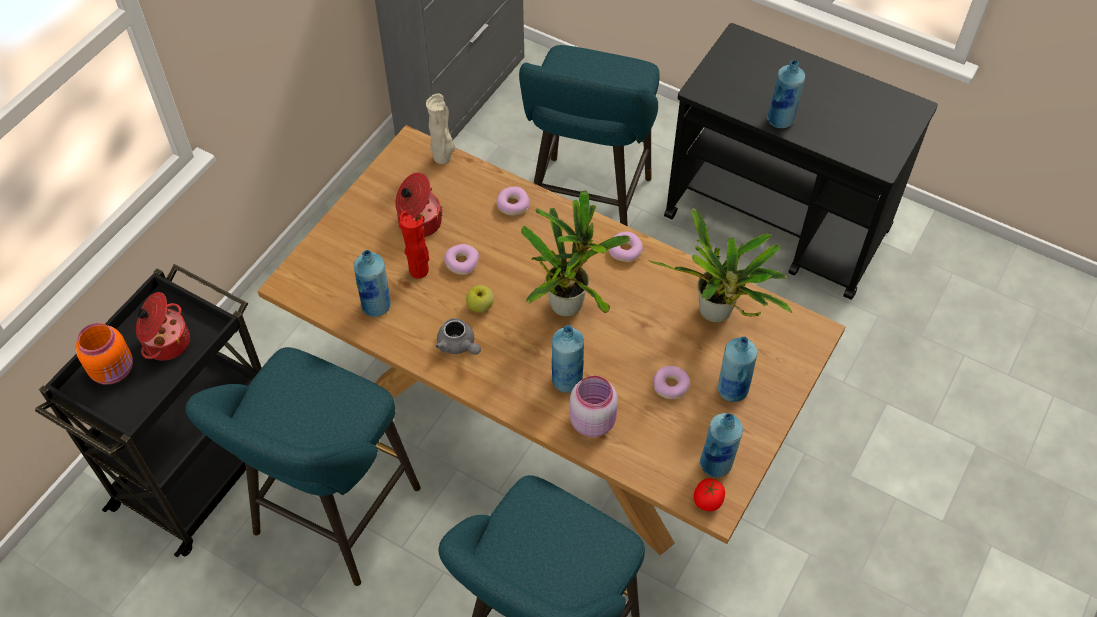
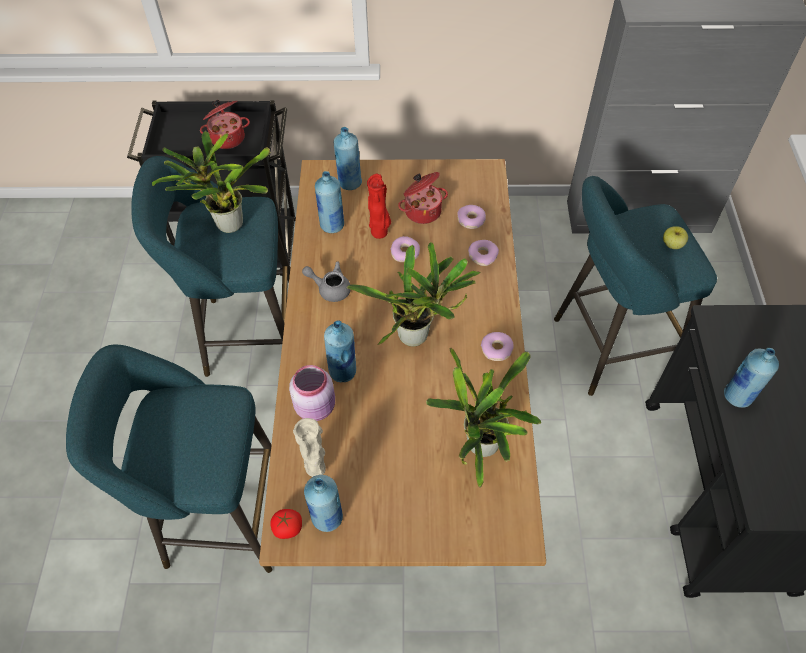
camera: 60 degrees right, 0 degrees up
(114, 370) = (192, 127): orange jar -> none
(294, 401) = (226, 224): none -> potted plant
(443, 158) = (492, 194): beige vase -> beige vase (316, 469)
(459, 345) = (330, 288): grey teapot -> grey teapot turned 90 degrees clockwise
(480, 306) = (374, 283): apple -> apple (672, 245)
(671, 386) = (384, 447): donut -> donut (471, 220)
(732, 390) = (410, 496): blue bottle -> blue bottle (349, 183)

